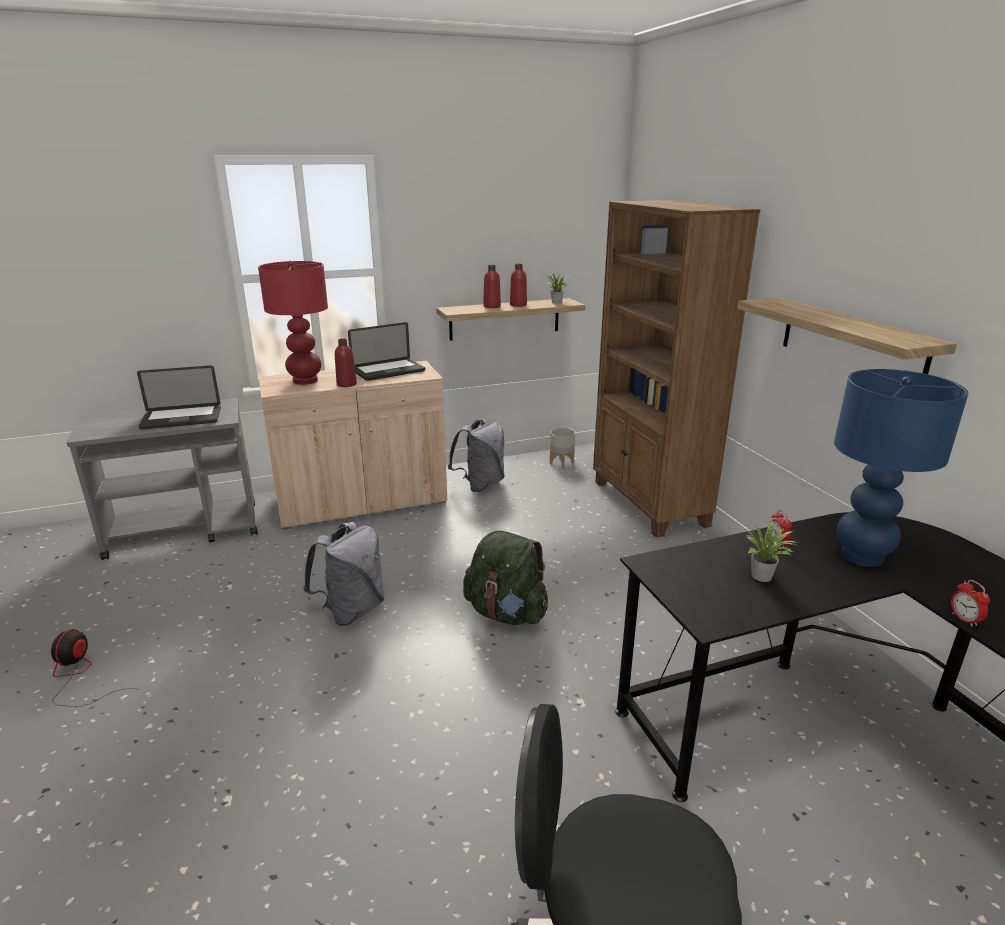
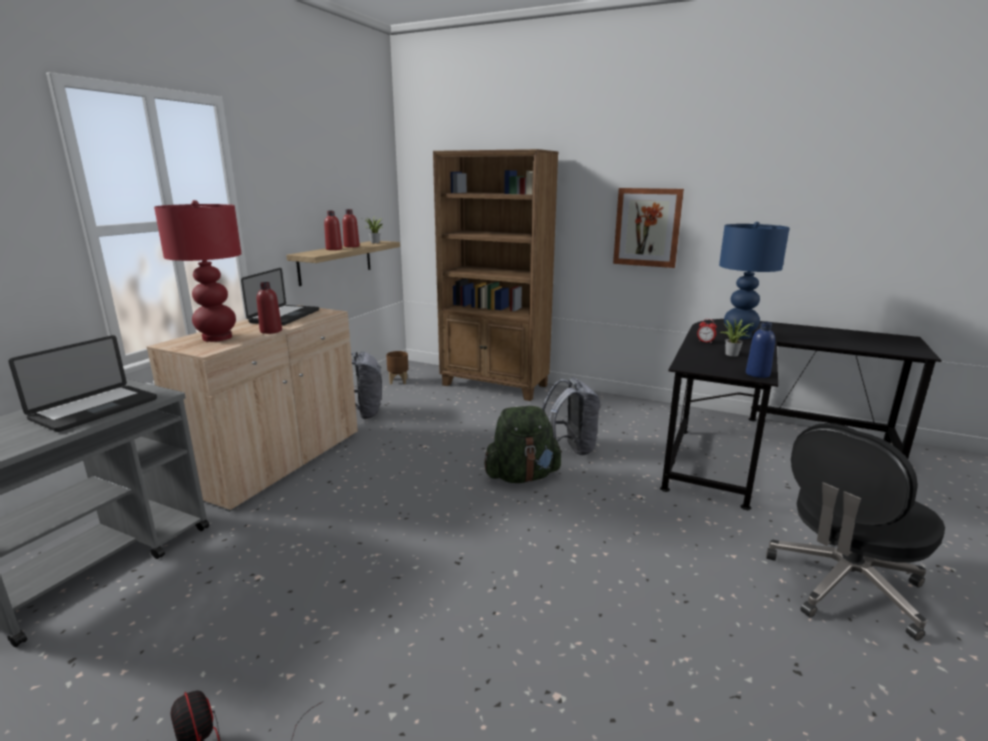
camera: 45 degrees left, 5 degrees down
(352, 610) = (413, 531): grey backpack -> grey backpack (571, 448)
(561, 462) = (398, 381): grey planter -> brown planter
(714, 617) = (757, 374): none -> blue bottle
(851, 342) = (647, 227): shelf -> picture
(964, 619) = (812, 343): alarm clock -> none

